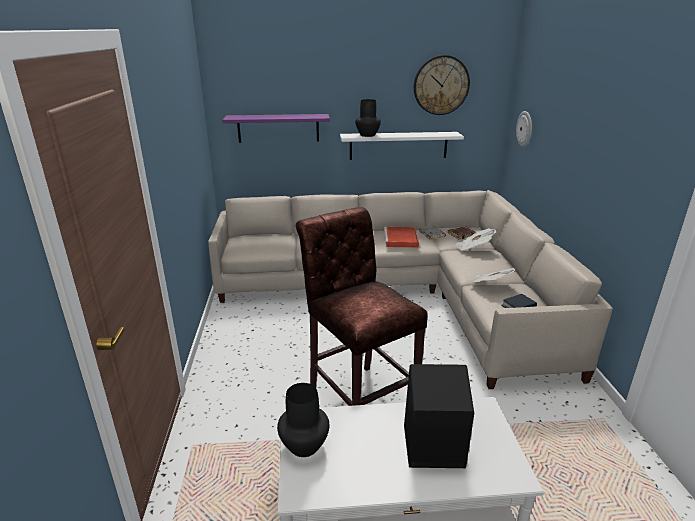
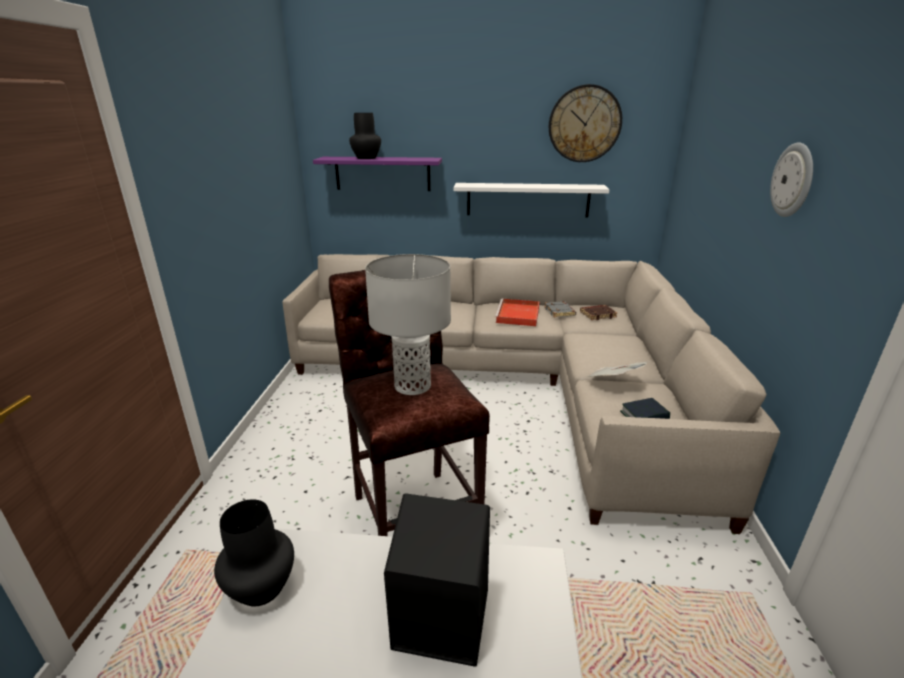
camera: 10 degrees right, 0 degrees up
(368, 135) = (488, 184): black vase -> black vase (367, 158)
(368, 298) = (412, 385): none -> white table lamp
(473, 249) = (606, 333): newspaper -> none
(525, 129) = (690, 181): wall clock -> wall clock (793, 180)

